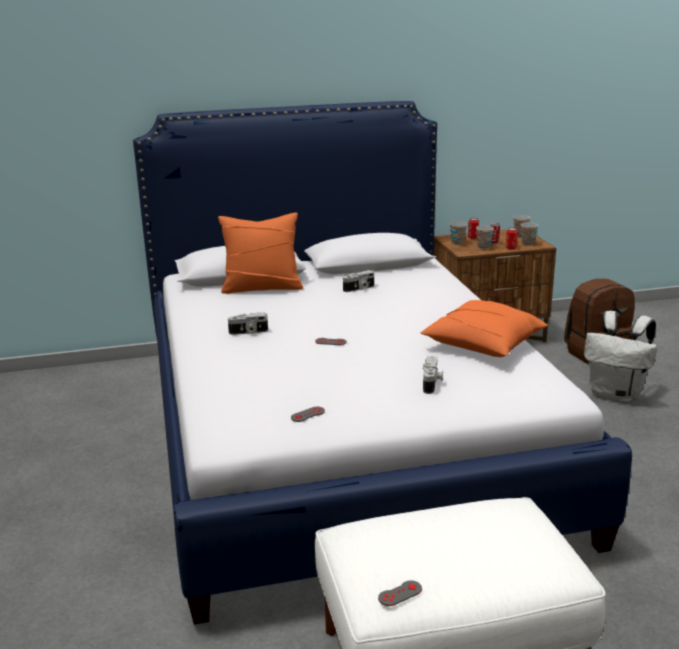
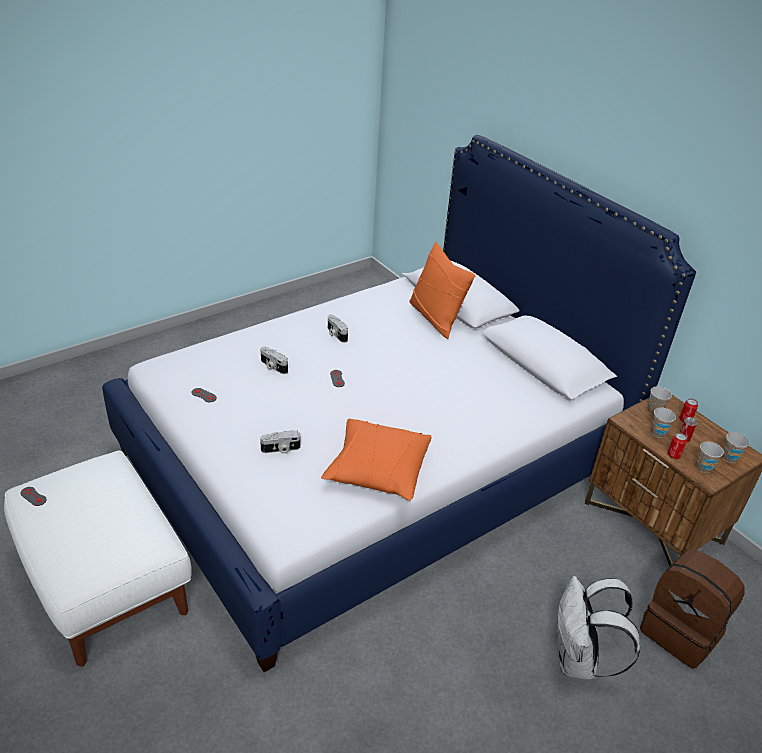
camera: 65 degrees right, 15 degrees up
(359, 288) = (470, 370): camera -> camera (273, 366)

